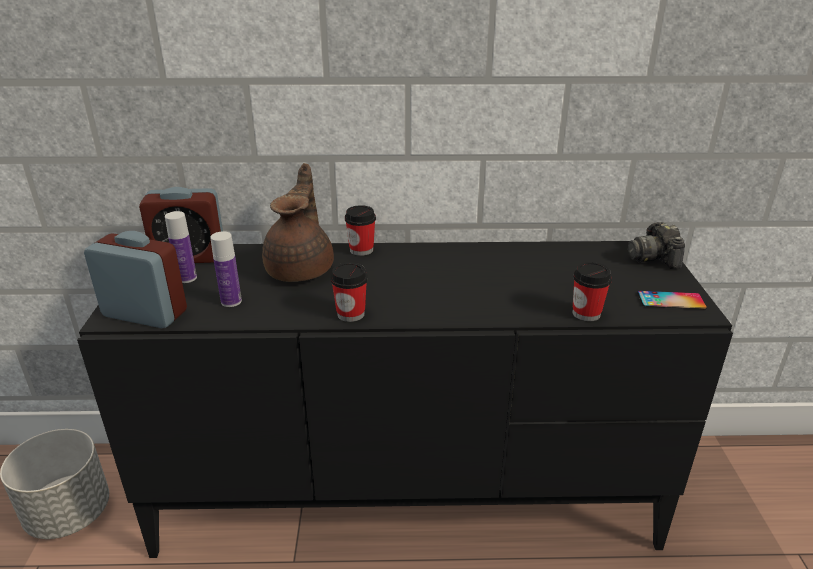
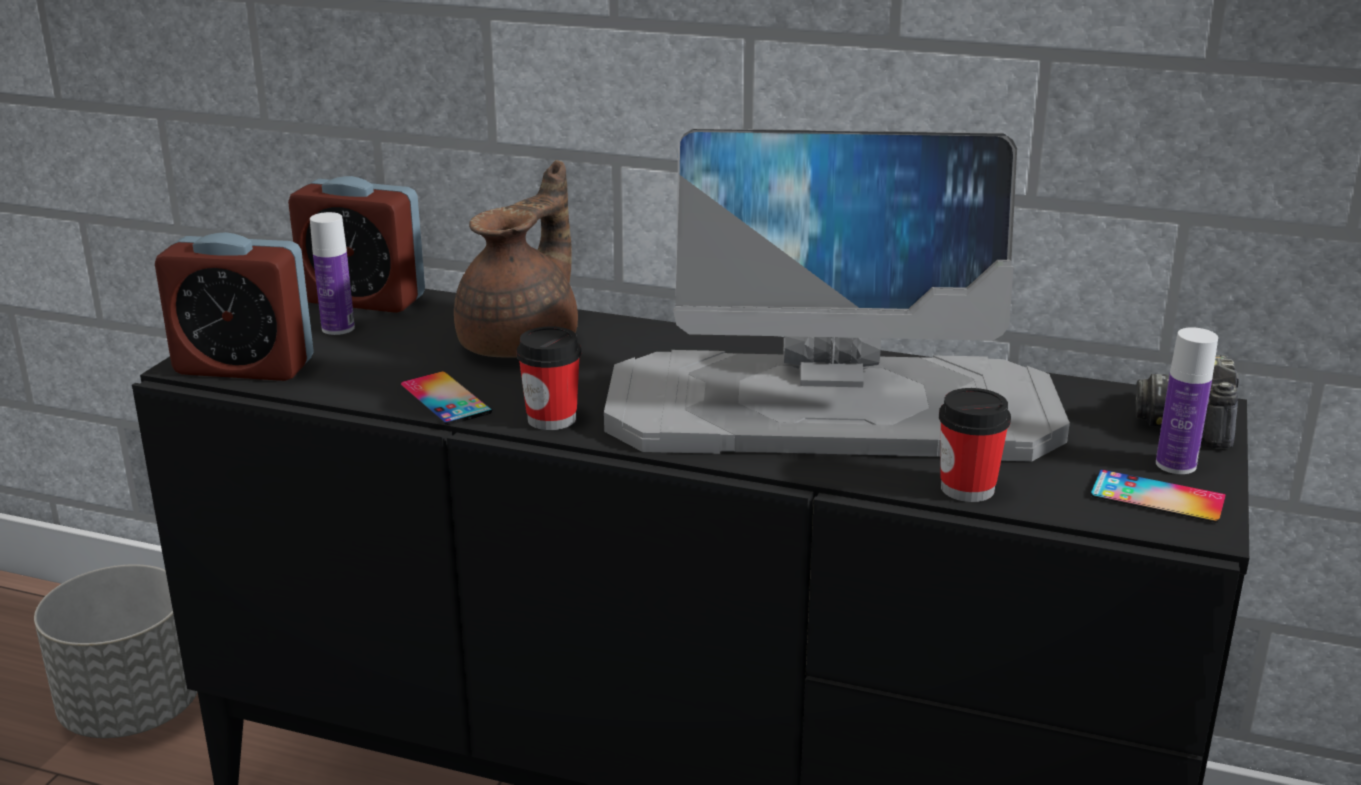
camera: 20 degrees right, 5 degrees down
(145, 314) = (244, 366): alarm clock -> alarm clock turned 150 degrees clockwise
(231, 301) = (380, 371): bottle -> bottle (1175, 465)
(282, 313) = (445, 399): none -> phone
(361, 250) = (643, 330): cup -> none
(492, 281) = (835, 411): none -> monitor

